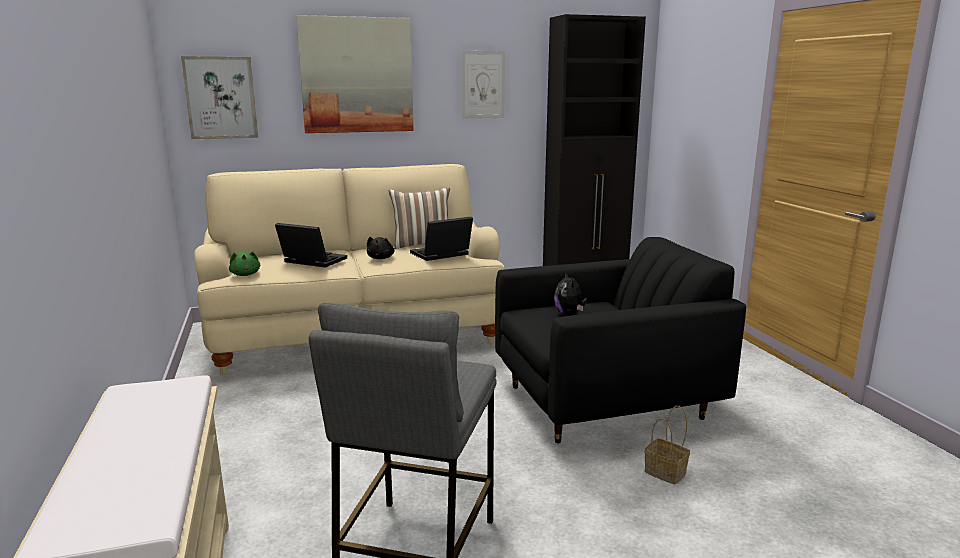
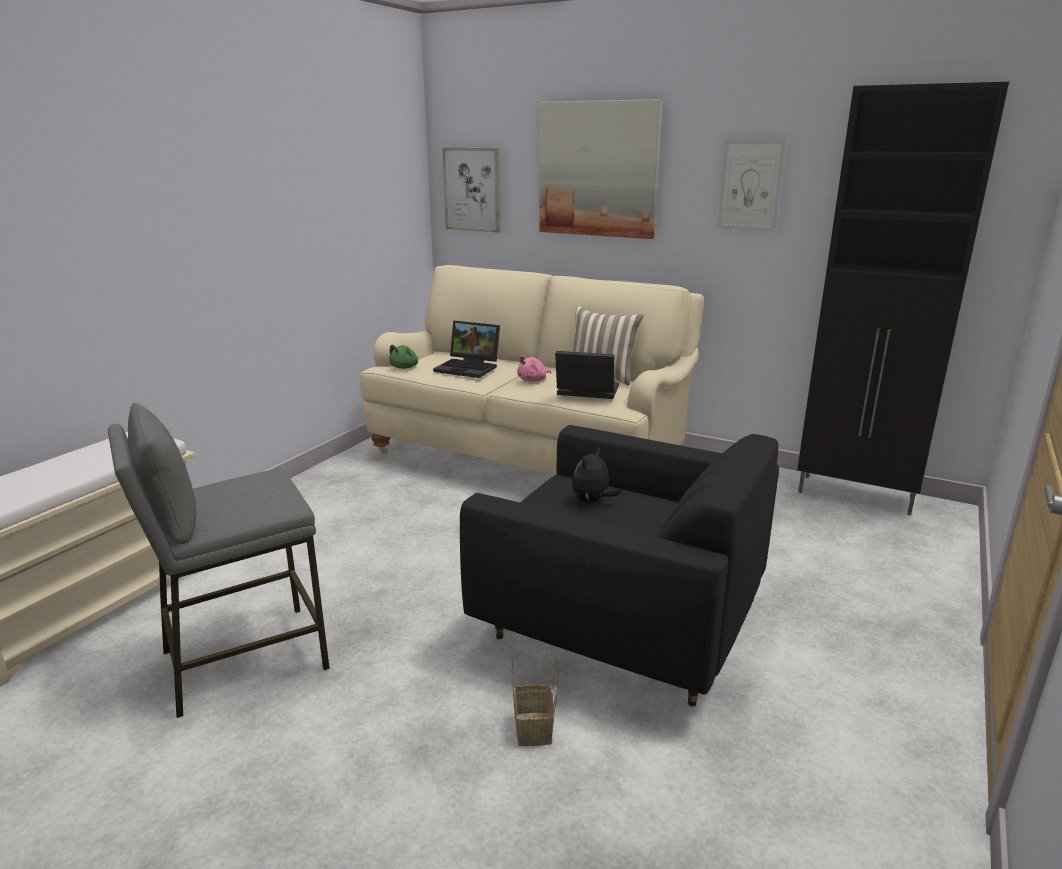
camera: 45 degrees right, 5 degrees up
(311, 261) = (469, 368): laptop -> laptop turned 135 degrees clockwise
(381, 258) = (533, 380): black plush toy -> pink plush toy

